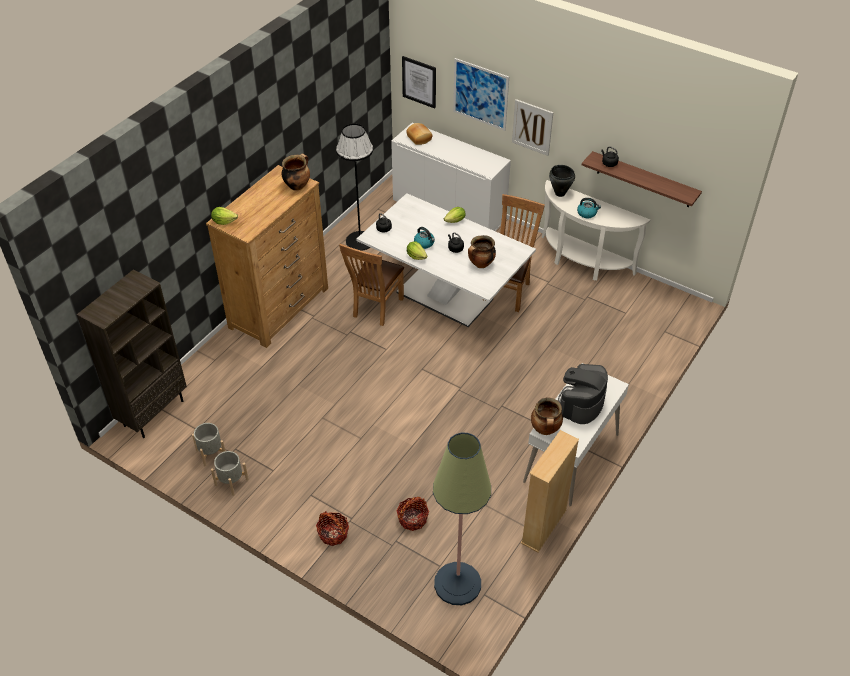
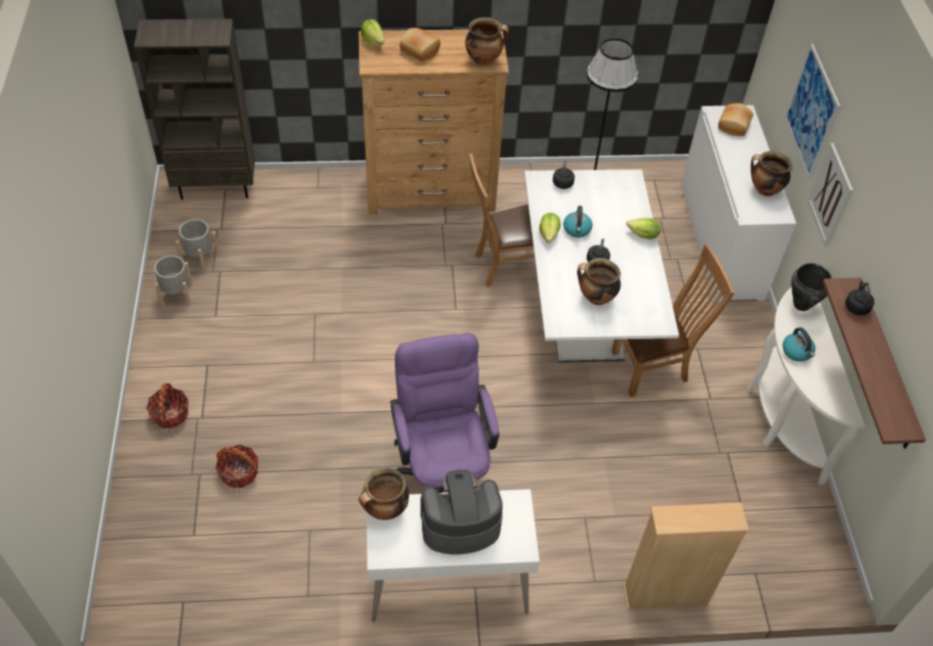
camera: 50 degrees right, 5 degrees up
(257, 207) = (419, 51): none -> bread
(419, 82) = (778, 55): picture -> none
(457, 584) = (180, 567): floor lamp -> none
(476, 156) = (764, 190): none -> cooking pot
(496, 419) = (443, 470): none -> purple office chair
(544, 526) = (321, 609): beige bookcase -> beige bookcase (665, 595)

